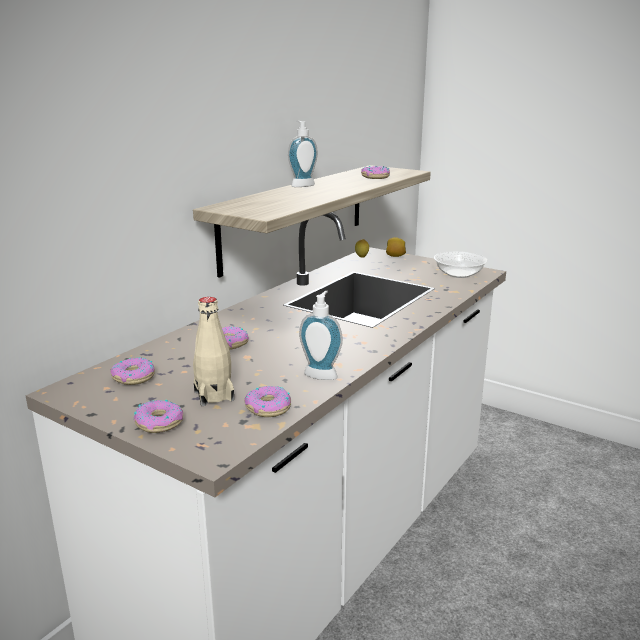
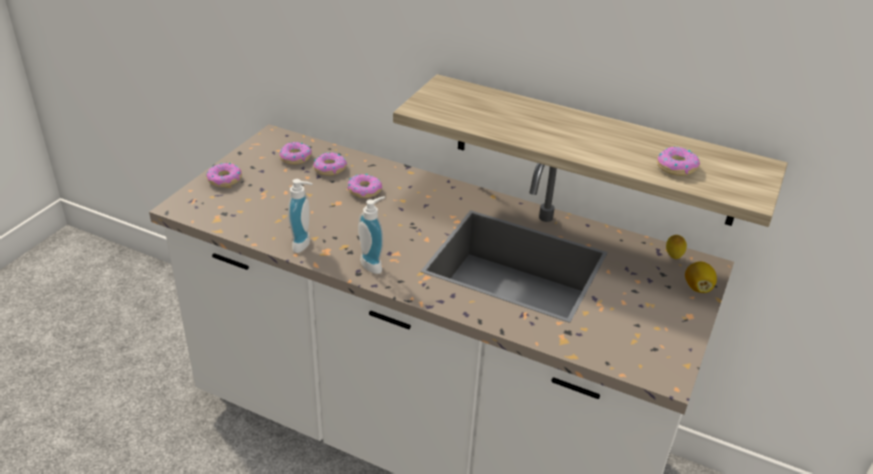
camera: 80 degrees right, 15 degrees up
(214, 395) = (264, 196): beige bottle -> none
(268, 408) = (243, 222): donut -> donut (329, 168)
(301, 185) = (585, 118): soap dispenser -> soap dispenser (374, 264)
(458, 274) = (642, 348): bowl -> none

